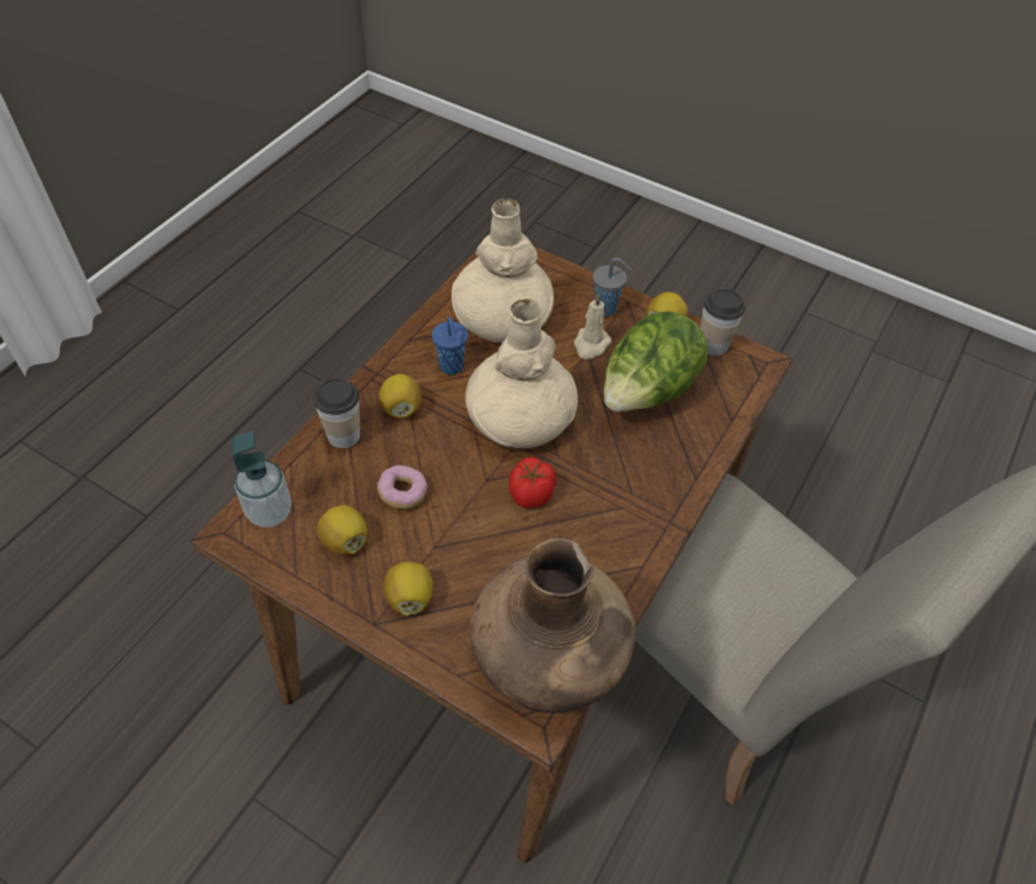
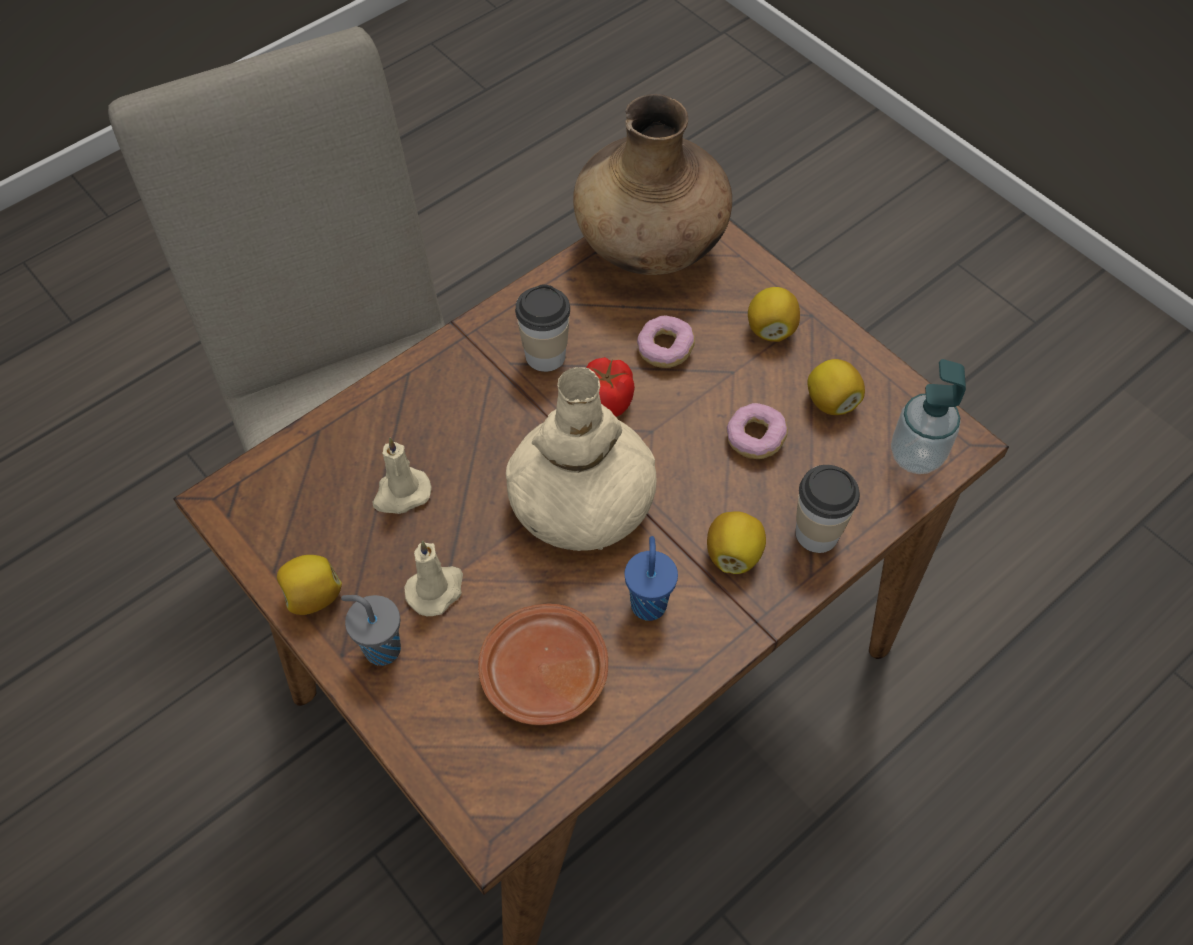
camera: 160 degrees left, 5 degrees up
(498, 552) = (665, 350): none -> donut
(503, 317) = (543, 675): beige vase -> brown plate
(647, 393) = (401, 494): lettuce -> beige candle
(713, 344) = (266, 544): cup -> cup (545, 356)

